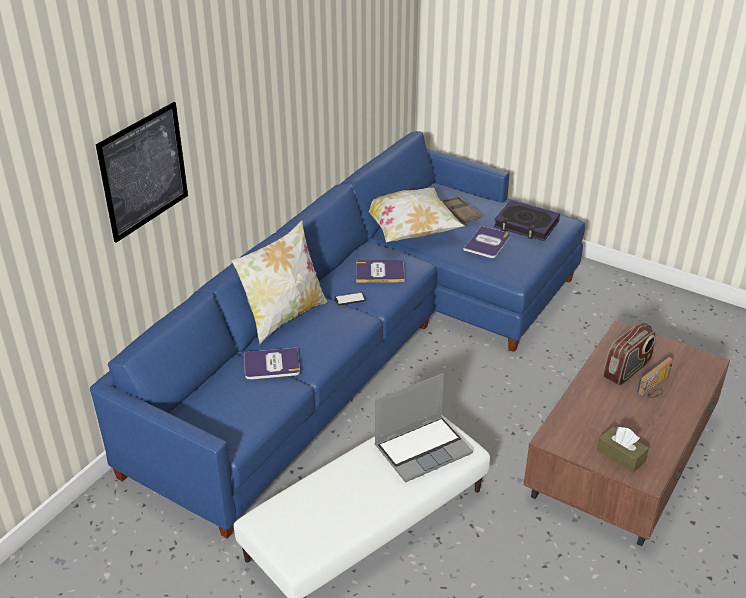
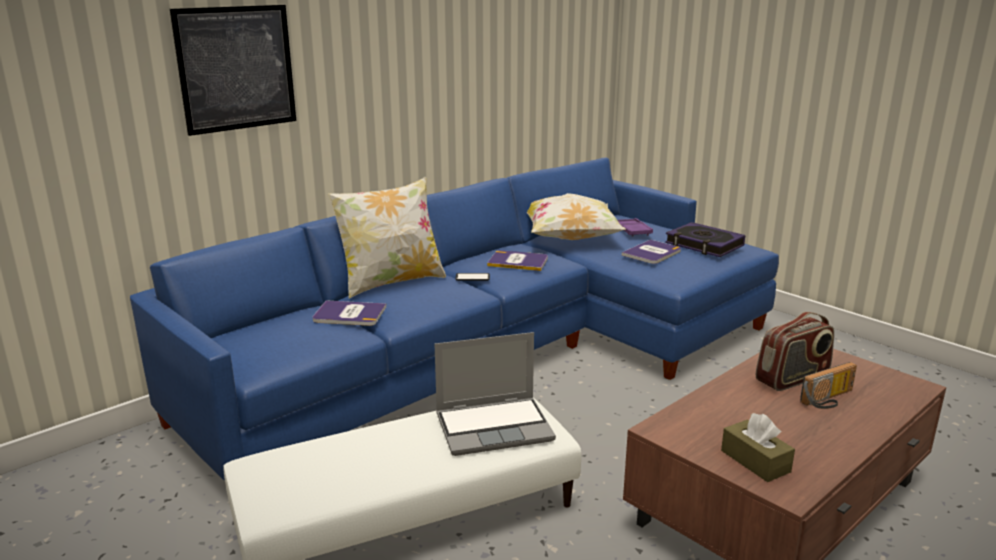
camera: 15 degrees right, 15 degrees down
(460, 212) = (632, 231): brown tray -> purple tray

